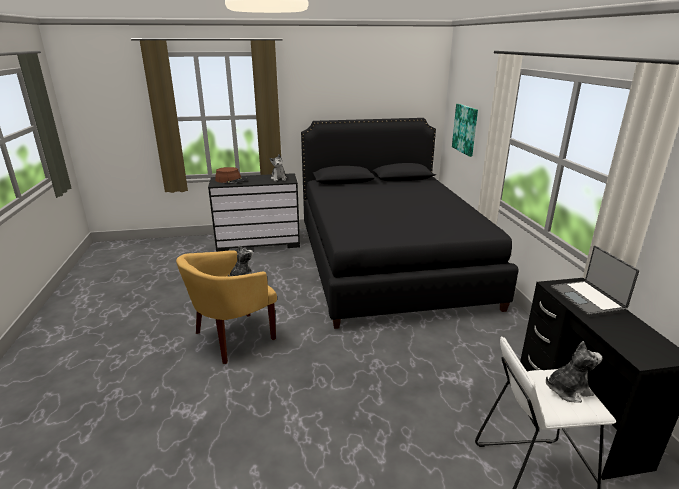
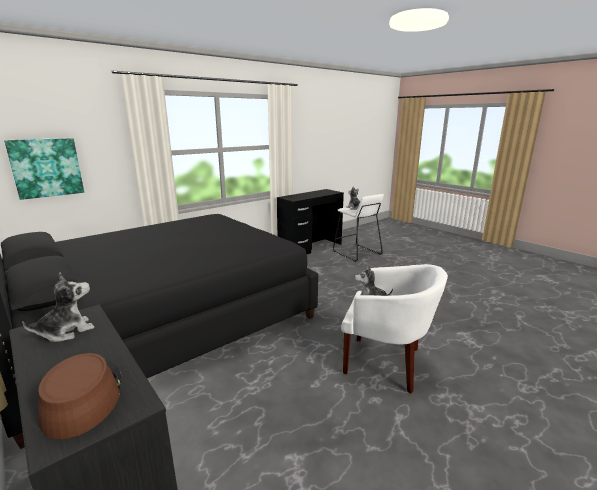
camera: 120 degrees left, 5 degrees down
(232, 337) = (386, 363): yellow armchair -> white armchair
(588, 299) = (299, 196): laptop -> none

